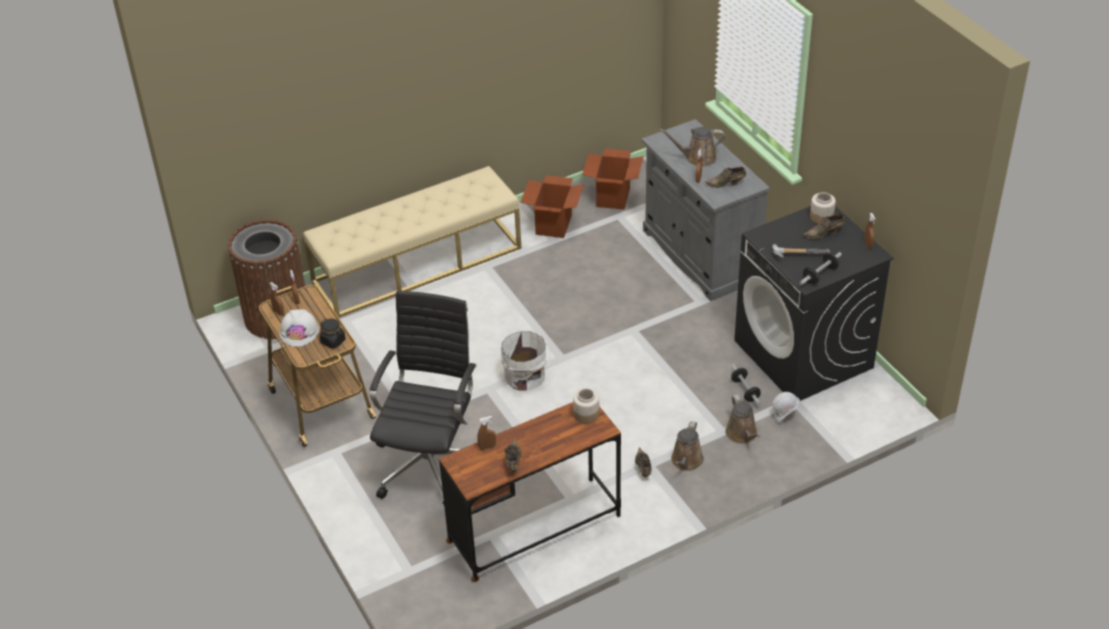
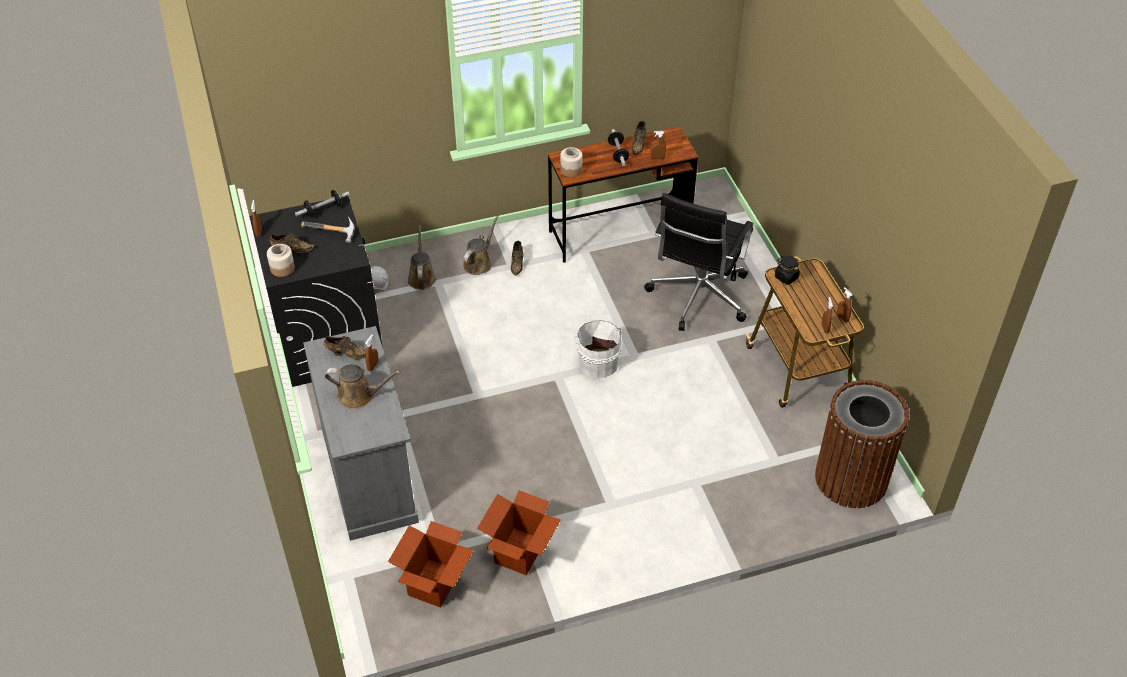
camera: 170 degrees left, 5 degrees up
(299, 331) = (819, 292): white hard hat -> none
(417, 264) = (690, 522): beige bench -> none
(745, 390) = (399, 314): dumbbell -> dumbbell (618, 153)

